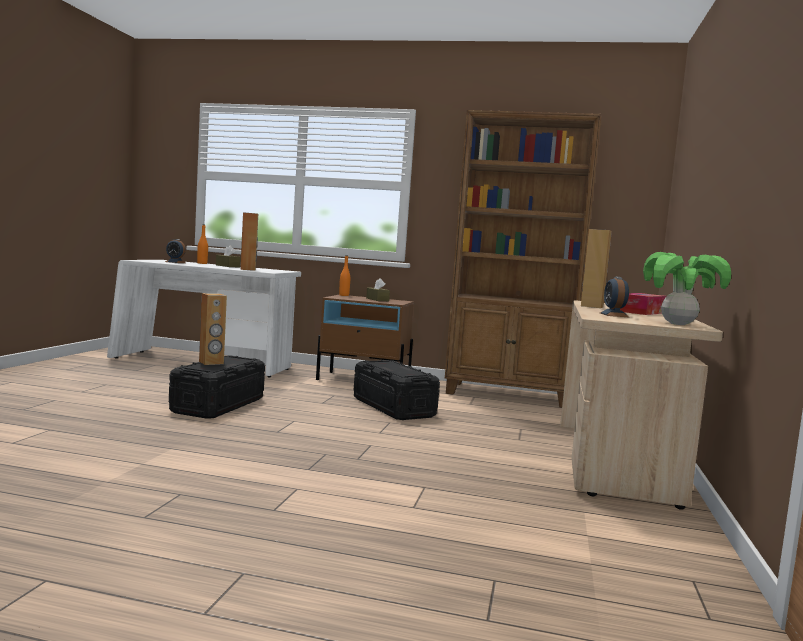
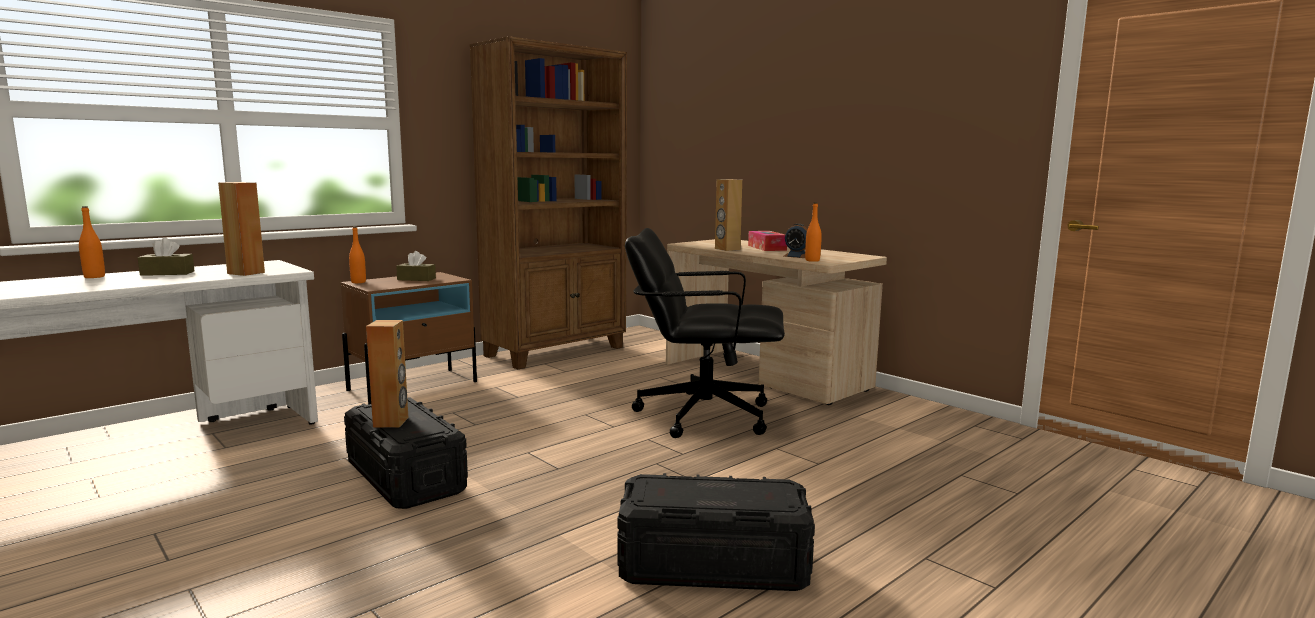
camera: 55 degrees left, 5 degrees up
(175, 262) = (60, 285): alarm clock -> none
(393, 407) = (536, 400): black storage box -> black storage box (712, 565)
(456, 453) = (702, 415): none -> black office chair
(598, 316) = (812, 260): none -> orange bottle
(677, 324) = (850, 256): potted plant -> none

